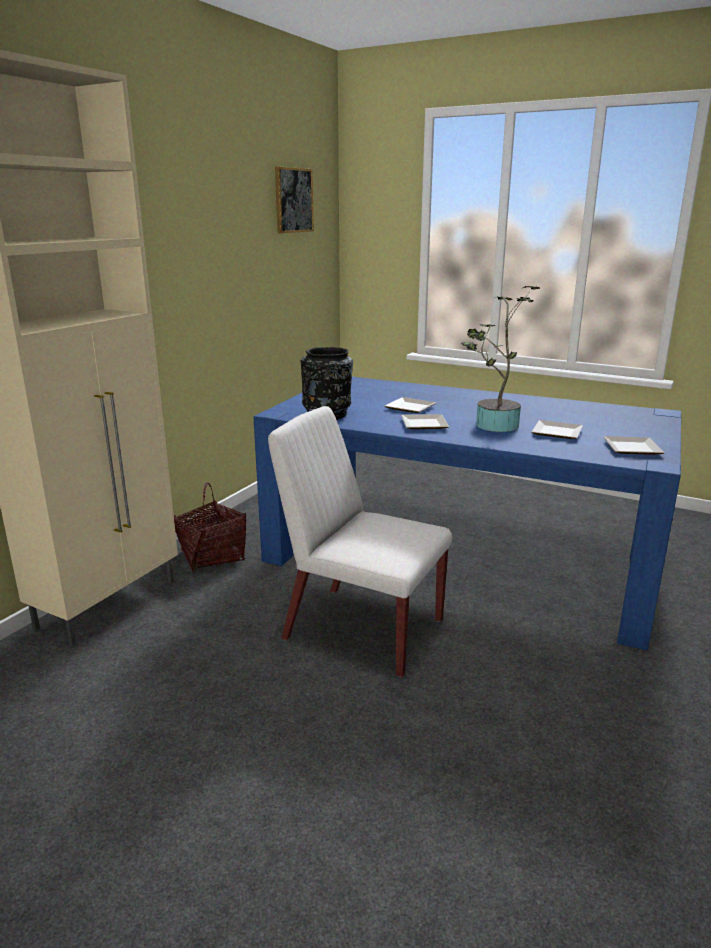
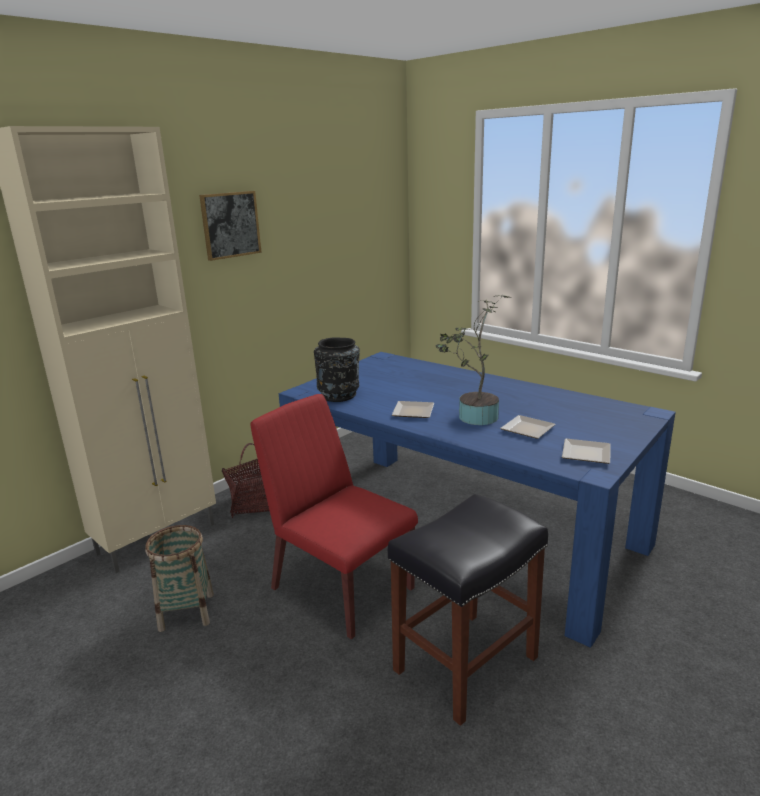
camera: 15 degrees right, 0 degrees up
(189, 676) = (186, 611): none -> basket
(293, 200) = (355, 196): picture -> picture (230, 225)
(361, 629) = (341, 588): white chair -> red chair
(412, 407) = (417, 392): plate -> none
(535, 684) = (465, 665): none -> black stool

